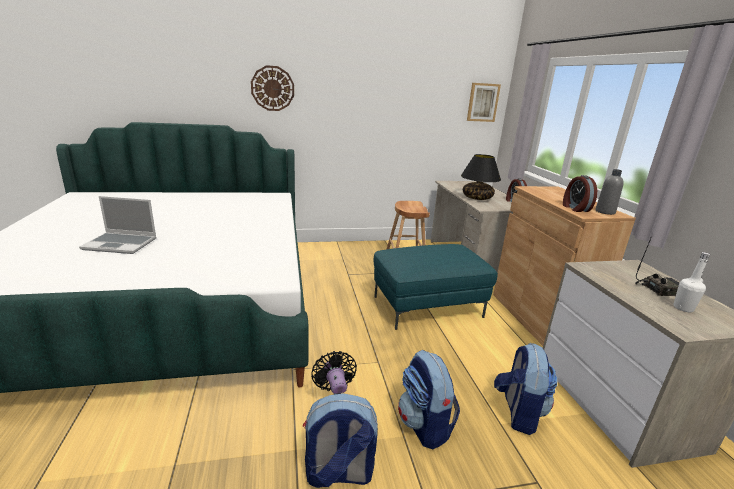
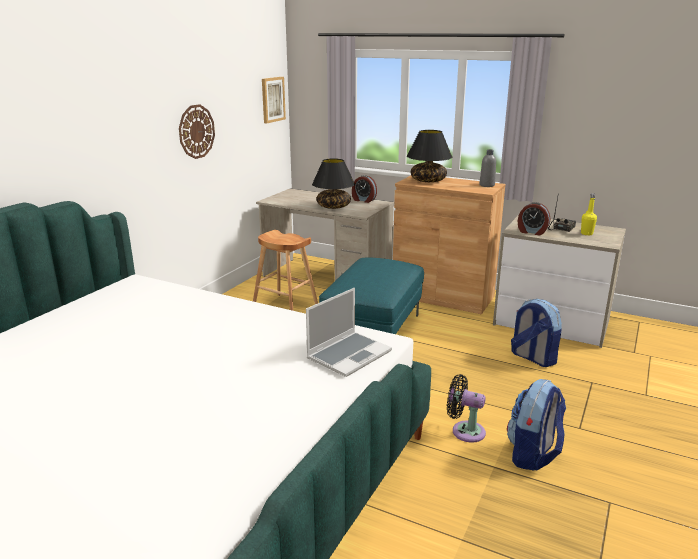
camera: 50 degrees left, 0 degrees up
(121, 244) = (161, 410): laptop -> laptop (349, 354)
(272, 88) = (71, 129): wall clock -> wall clock (196, 131)
(424, 425) = (515, 398): backpack -> none
(553, 193) = (428, 180): none -> black table lamp
(575, 208) = (471, 188): alarm clock -> alarm clock (532, 232)
(683, 308) = (586, 233): white bottle -> yellow bottle

